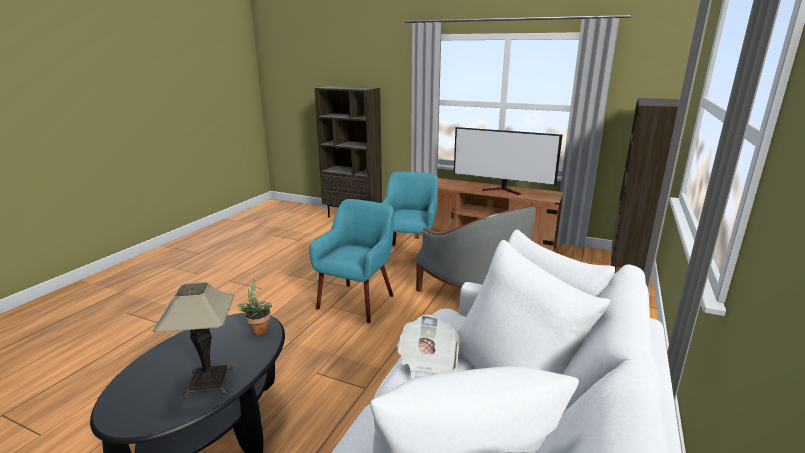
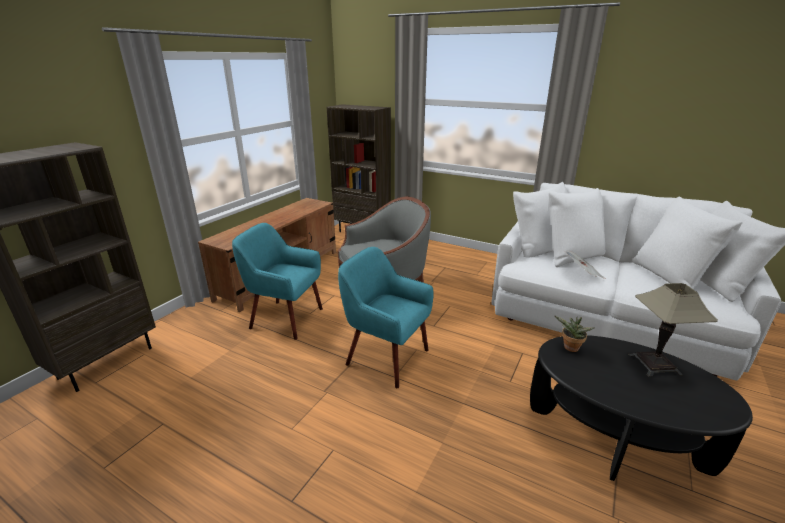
camera: 85 degrees left, 5 degrees up
(503, 190) = (287, 214): television -> none

